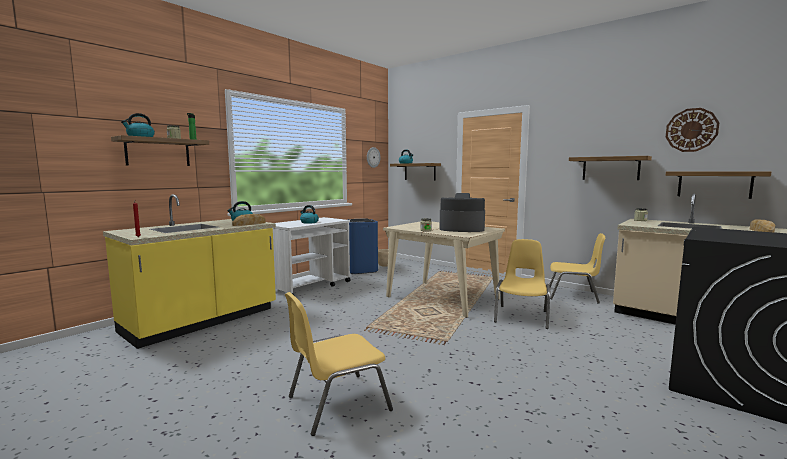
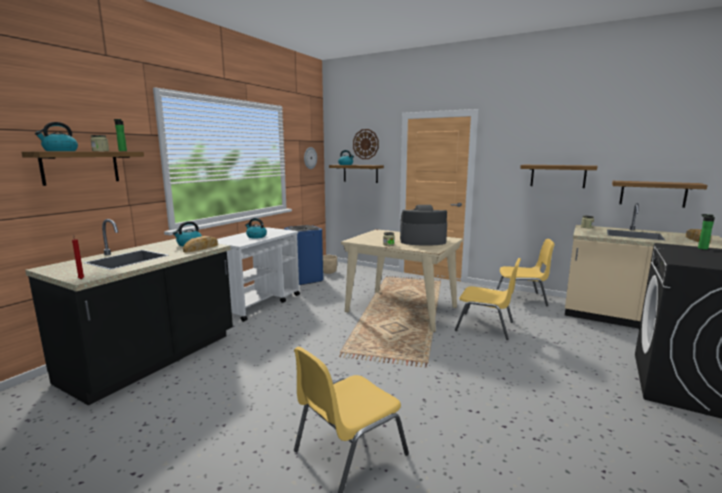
camera: 10 degrees left, 5 degrees up
(202, 320) = (153, 359): yellow counter -> black counter
(522, 316) = (485, 326): yellow chair -> yellow chair turned 105 degrees clockwise
(691, 130) = (635, 141): wall clock -> wall clock (365, 144)
(743, 231) = (701, 248): none -> bottle

